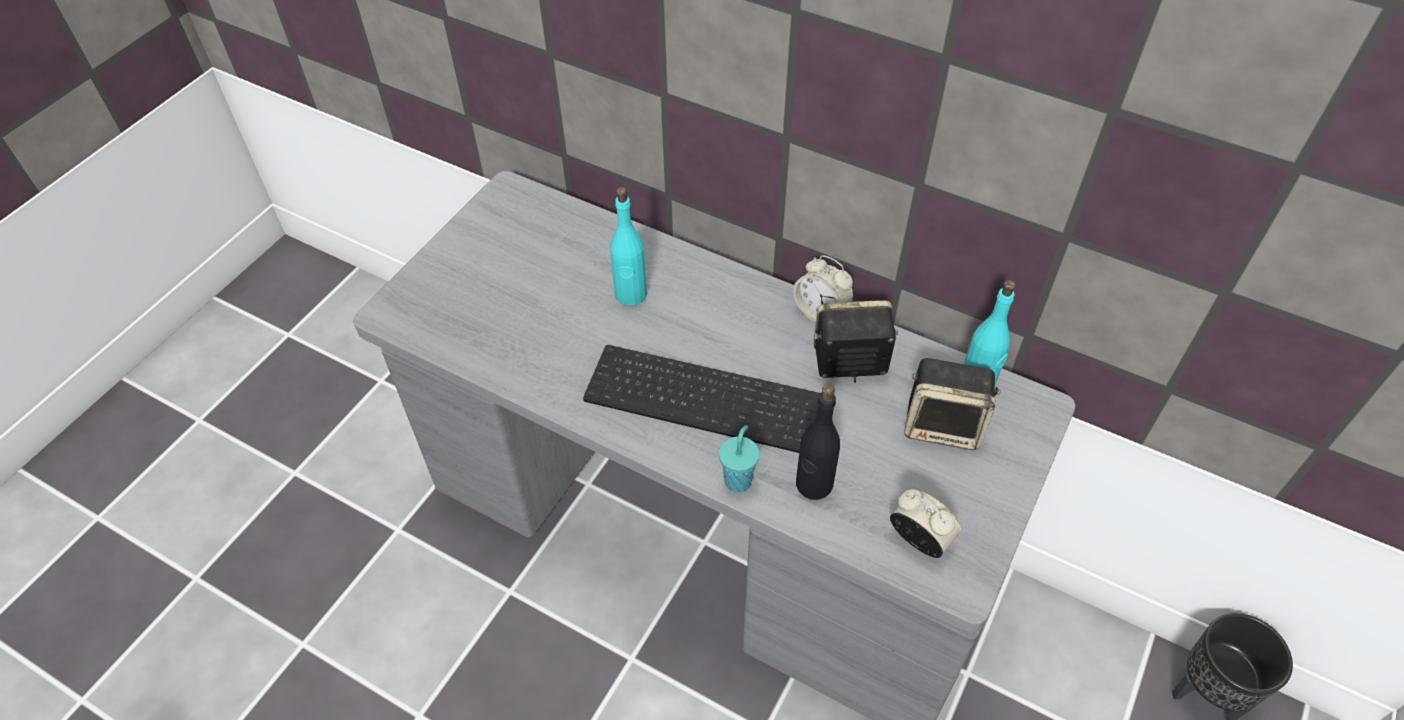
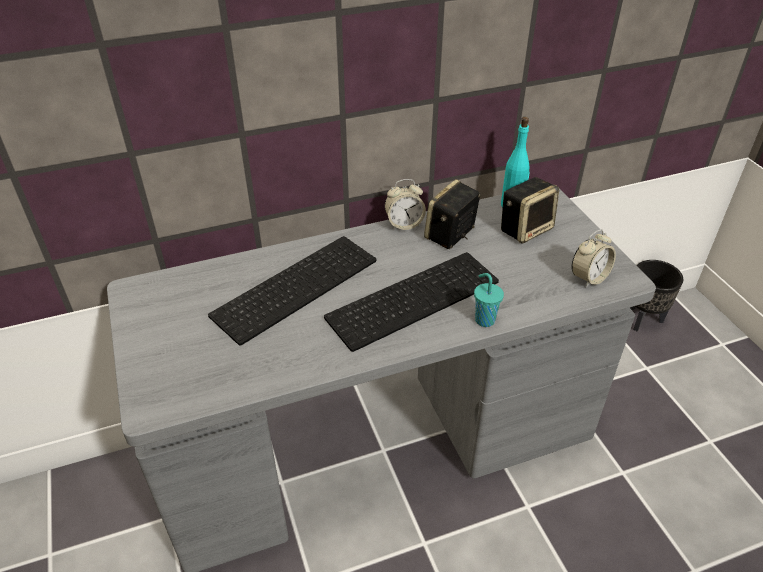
camera: 50 degrees left, 10 degrees down
(630, 294) = (295, 285): turquoise bottle -> keyboard
(813, 484) = (517, 293): black bottle -> none
(920, 540) = (589, 278): alarm clock -> alarm clock turned 150 degrees clockwise

